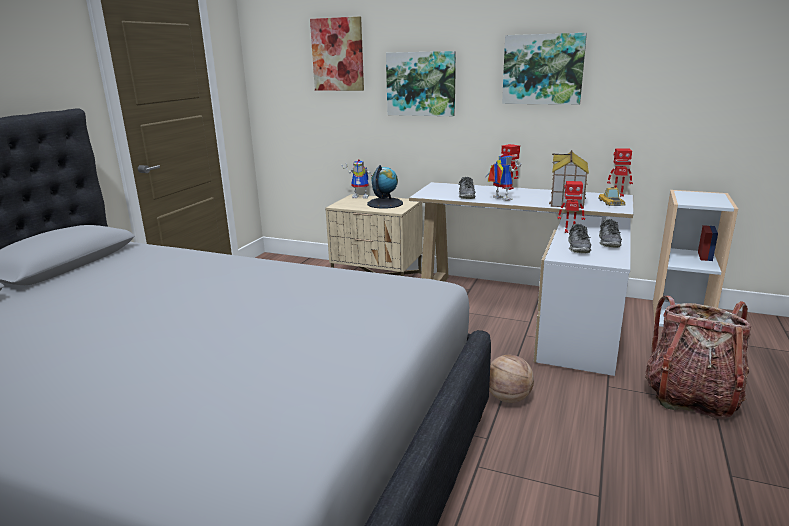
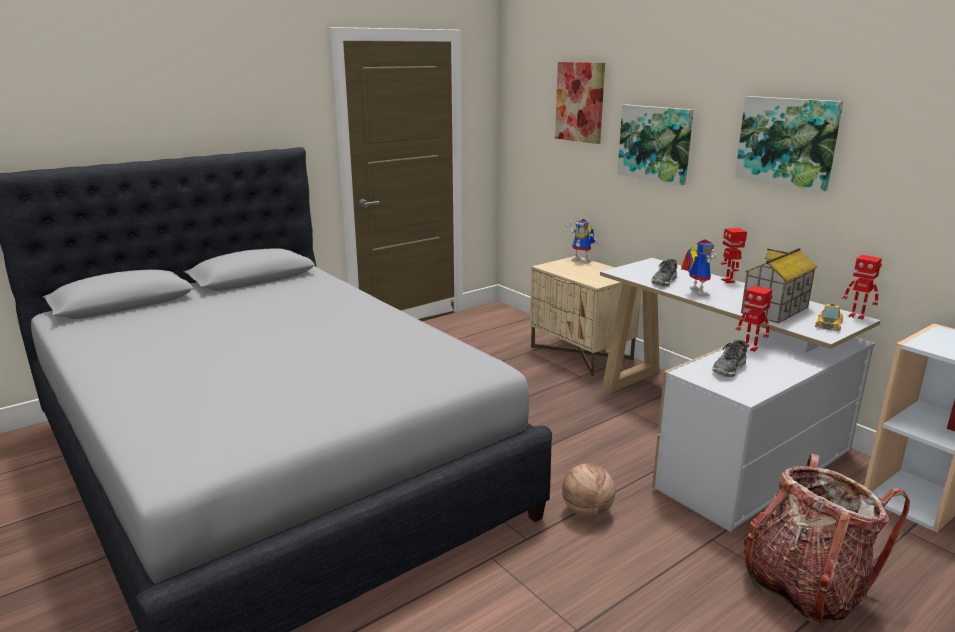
camera: 30 degrees right, 0 degrees up
(385, 203) = (595, 273): globe -> none
(609, 242) = (778, 371): shoe -> none

